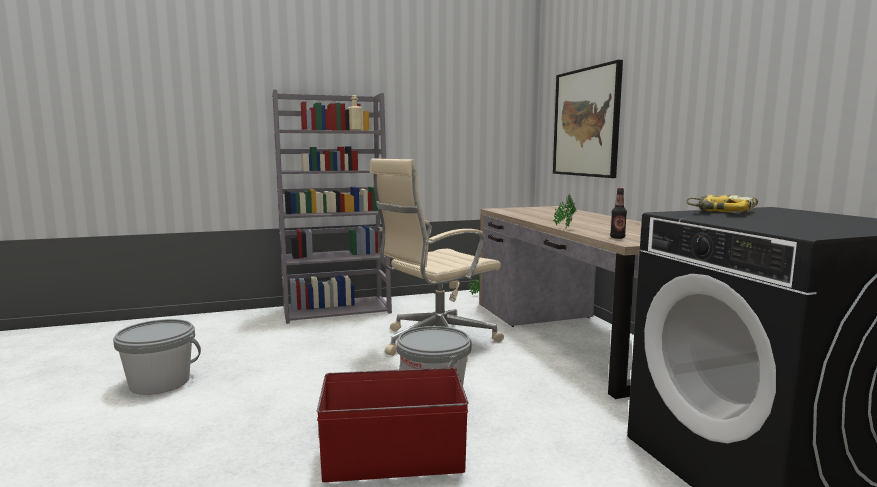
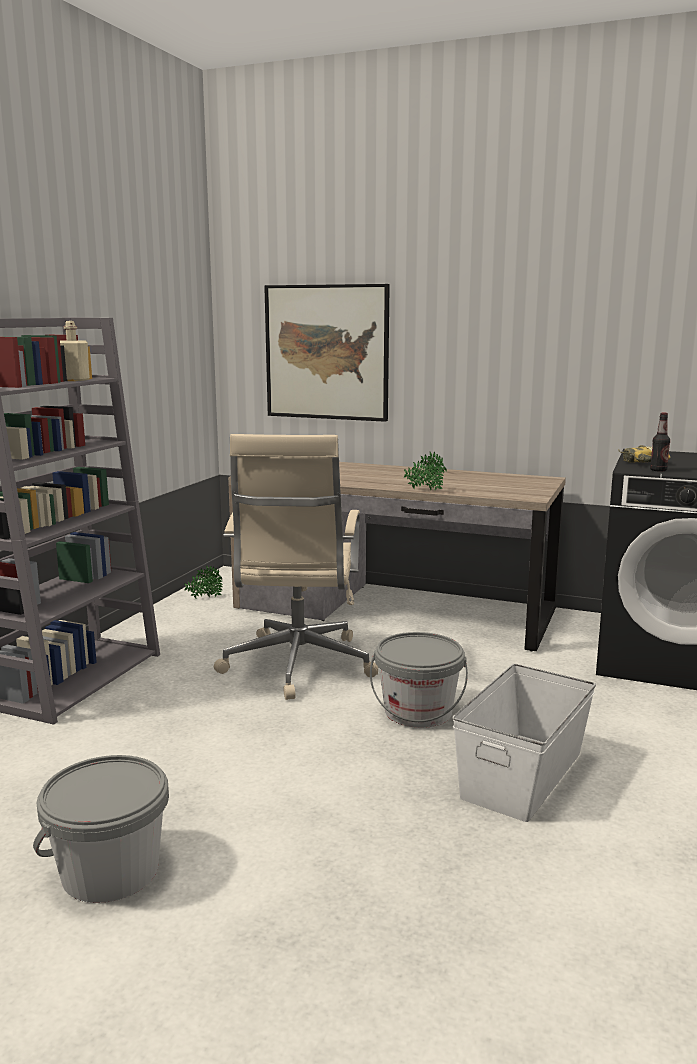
camera: 50 degrees left, 5 degrees up
(394, 458) = (524, 774): red storage box -> white storage box
(617, 237) = (505, 493): bottle -> bottle (658, 470)

